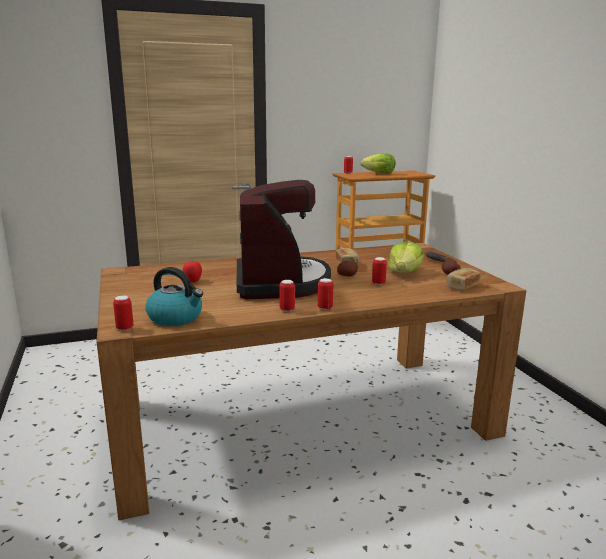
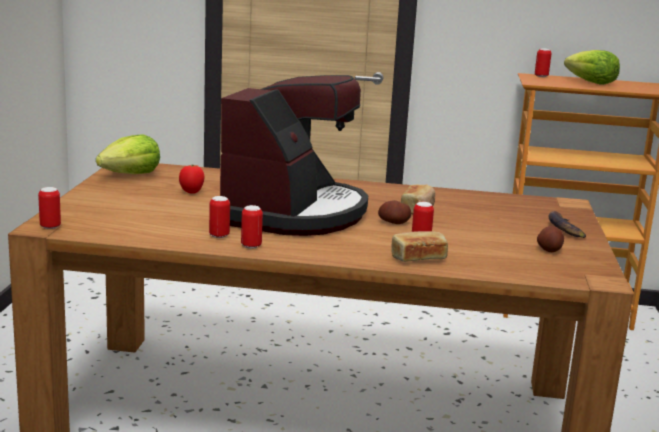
camera: 25 degrees right, 0 degrees up
(176, 318) = (116, 228): kettle -> none
(325, 308) = (300, 254): can -> can (219, 235)
(404, 272) = (483, 234): lettuce -> lettuce (131, 174)
(461, 286) = (536, 268): bread -> bread (418, 258)

